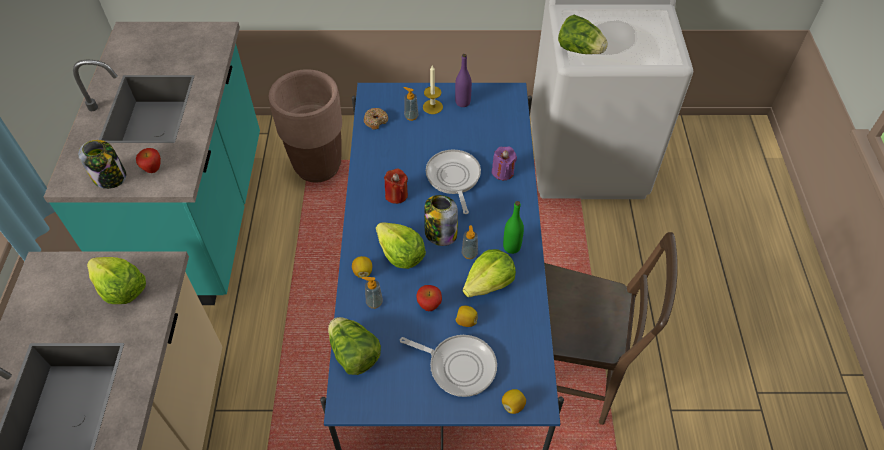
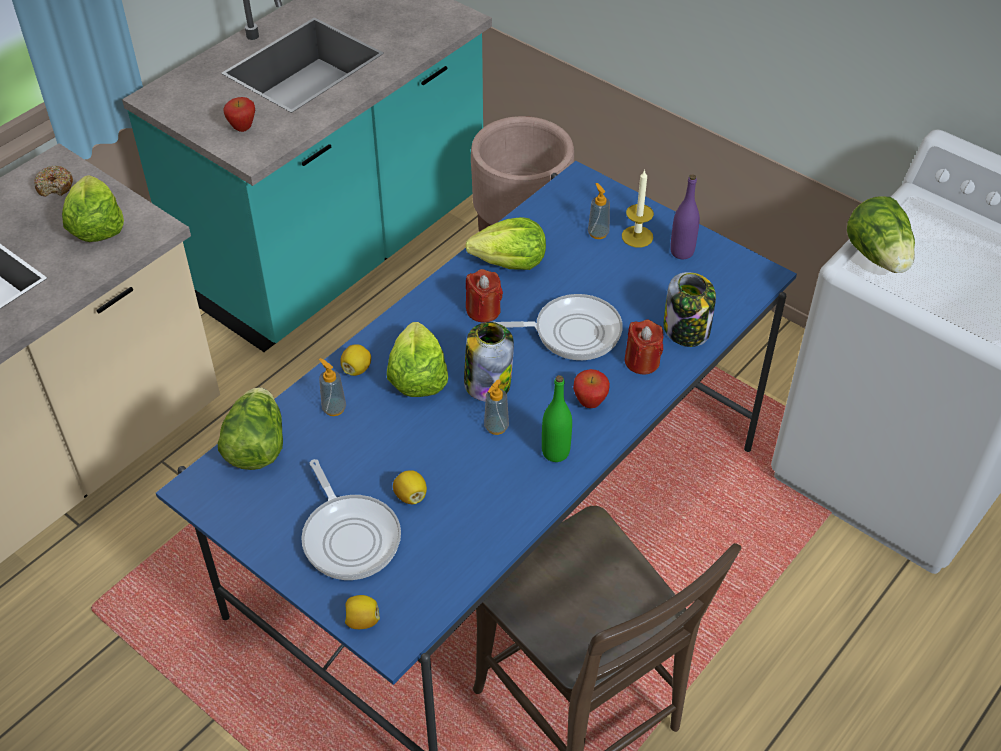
camera: 40 degrees right, 5 degrees down
(110, 177) = (197, 113): jar -> jar (687, 330)
(376, 121) = (549, 215): donut -> donut (55, 186)
(429, 306) = (387, 452): apple -> apple (589, 403)
(453, 178) = (572, 332): frying pan -> frying pan turned 60 degrees clockwise
(489, 283) = (482, 474): lettuce -> lettuce (510, 262)
(503, 172) = (642, 361): purple candle -> red candle

